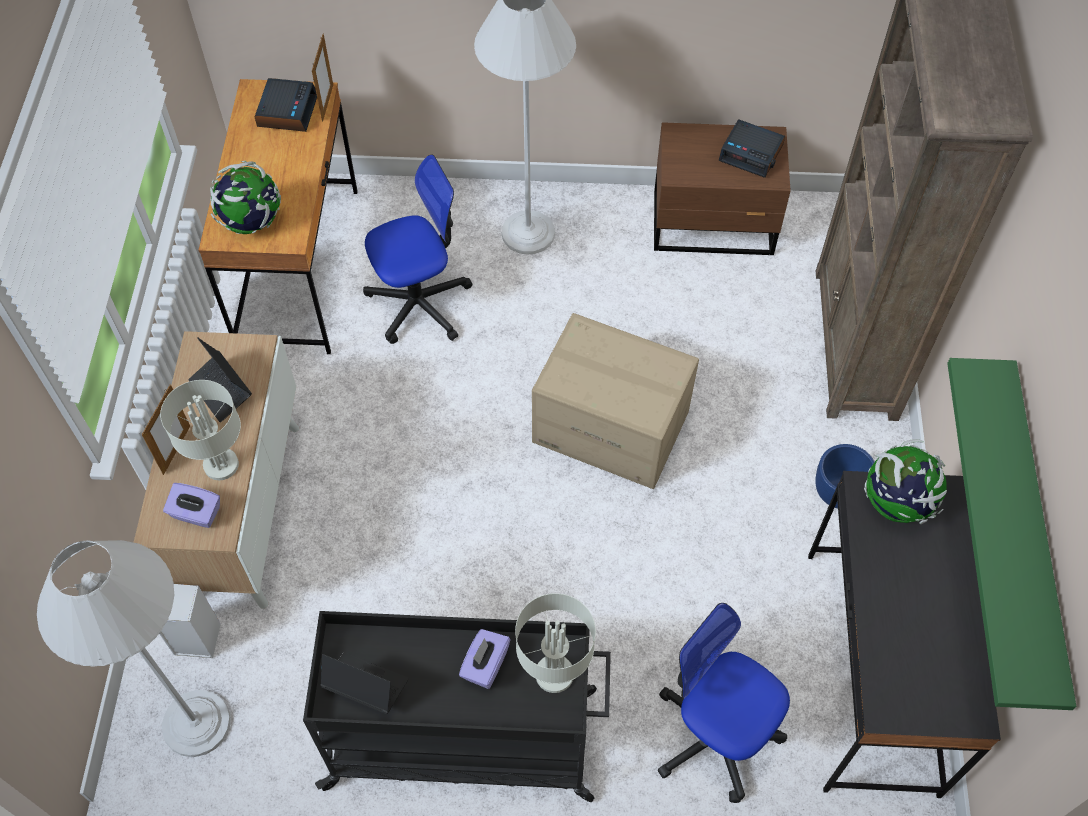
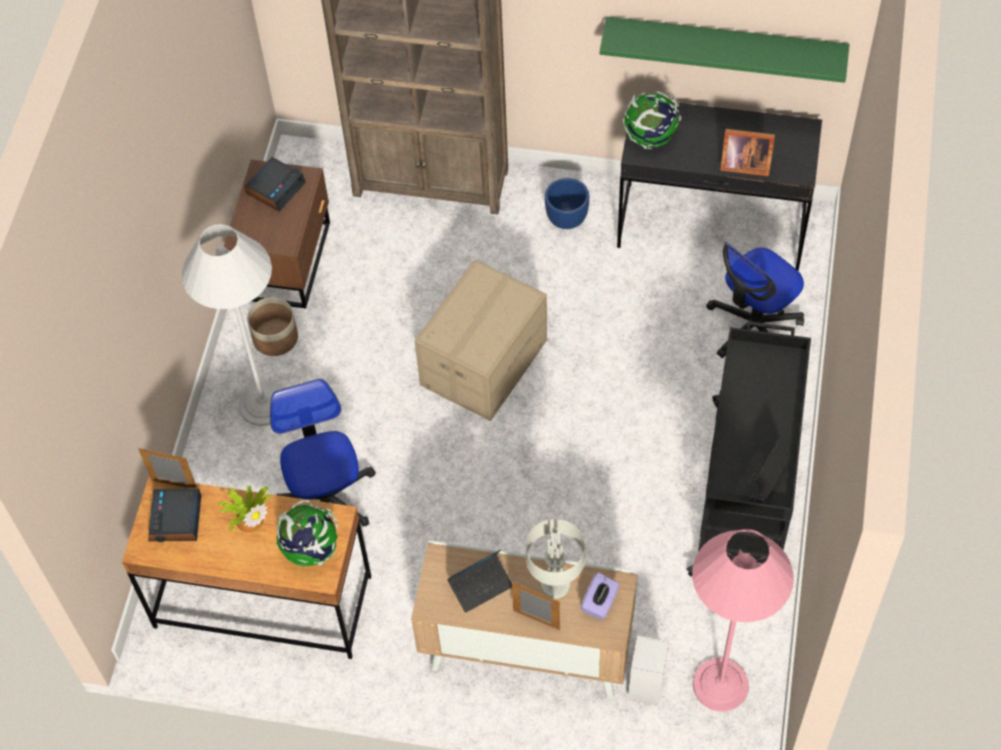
camera: 80 degrees left, 0 degrees up
(196, 723) = (720, 685): white floor lamp -> pink floor lamp
(287, 110) = (176, 519): alarm clock -> alarm clock turned 105 degrees counterclockwise
(289, 167) = (249, 518): none -> potted plant
(485, 665) = (749, 402): purple tissue box -> none
(554, 673) = (758, 360): grey table lamp -> none
(611, 230) = (275, 338): none -> planter
(882, 628) = (743, 164): none -> picture frame

